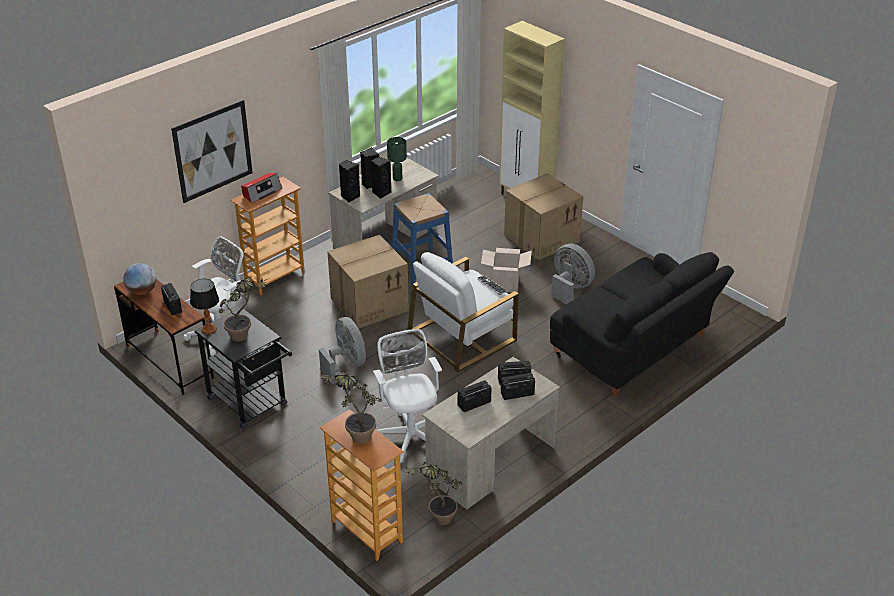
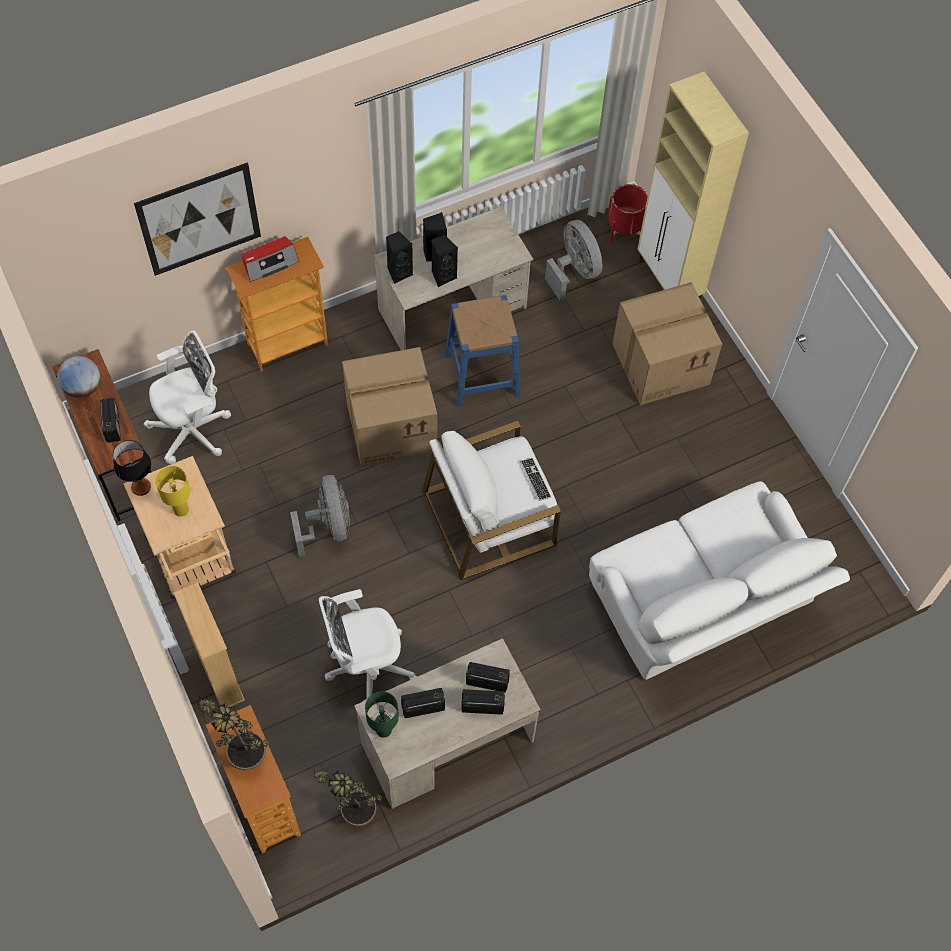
camera: 15 degrees right, 25 degrees up
(245, 335) = (181, 510): potted plant -> yellow table lamp
(251, 405) = (194, 561): black cart -> beige cart
(298, 463) = (219, 674): none -> beige bookcase
(398, 178) = (475, 251): green table lamp -> green table lamp (384, 730)
(410, 434) = (367, 667): white office chair -> white office chair turned 105 degrees counterclockwise
(484, 182) = (624, 229): none -> red planter
(505, 285) = (579, 439): cardboard box -> none
(570, 288) = (661, 470): grey fan -> grey fan (574, 272)
(635, 349) = (702, 606): black sofa -> white sofa

